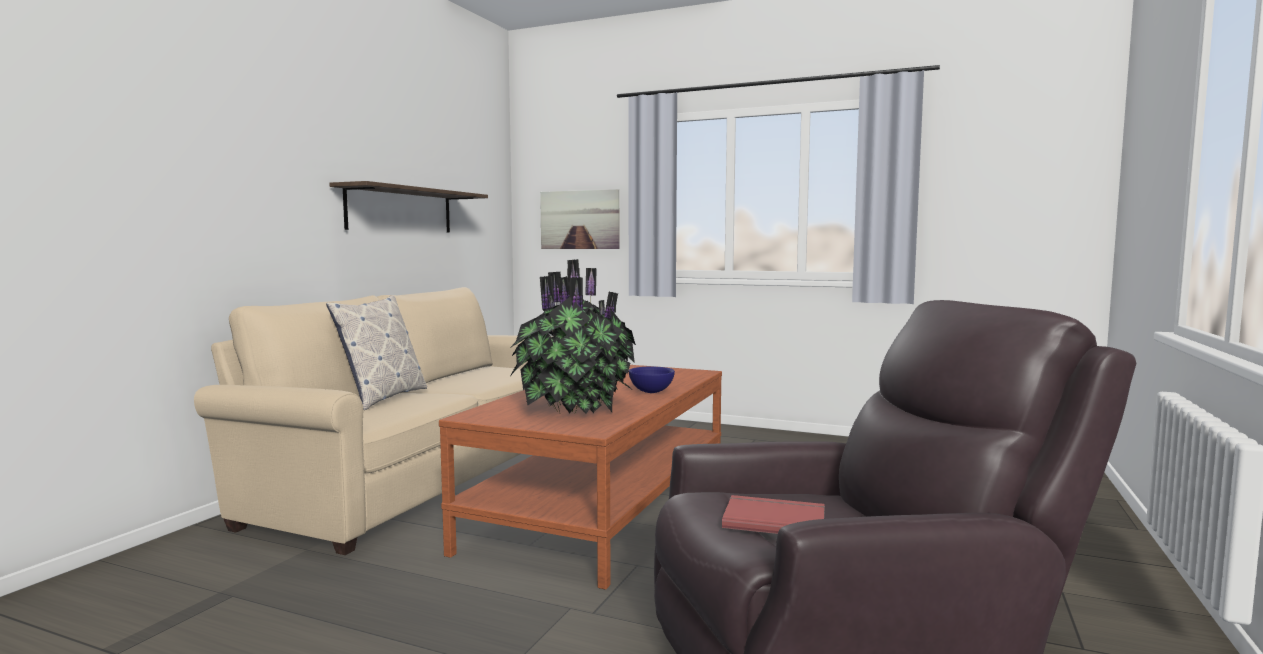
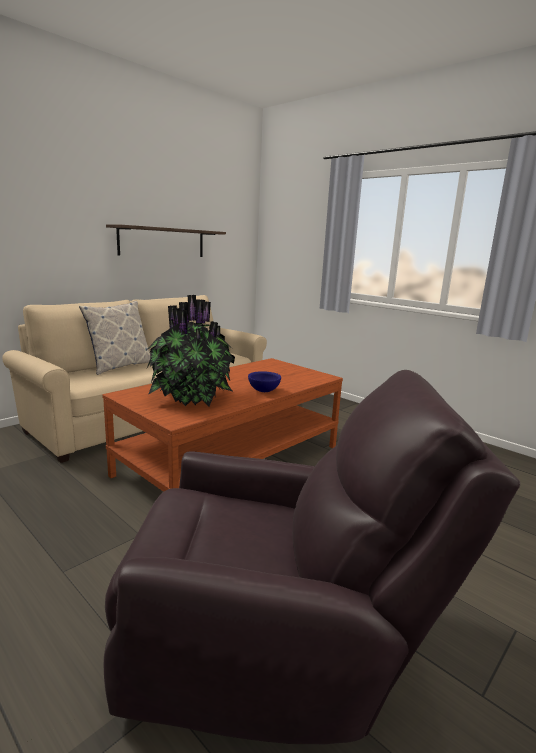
camera: 20 degrees right, 10 degrees up
(579, 219) = (296, 250): picture -> none
(774, 519) = (205, 531): red book -> none

